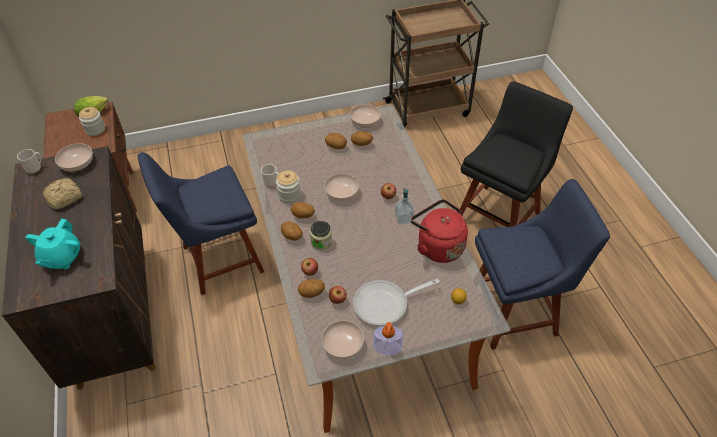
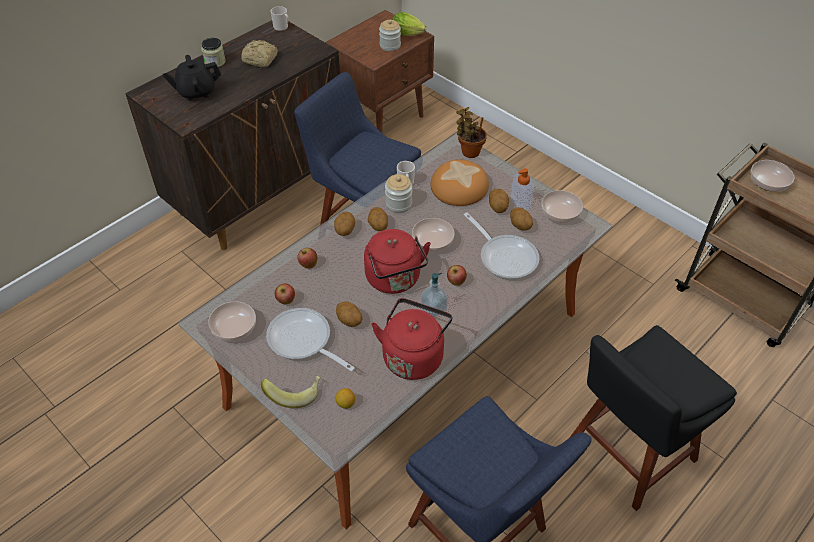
camera: 60 degrees right, 0 degrees up
(62, 258) = (196, 92): turquoise teapot -> black teapot
(78, 163) = (304, 45): bowl -> bowl (768, 183)
(269, 136) = (469, 151): none -> potted plant
(299, 156) = (459, 186): none -> bread
(311, 293) = (282, 277): potato -> potato (349, 321)
(321, 242) = (353, 256): jar -> jar (215, 62)
(363, 228) = (395, 280): none -> red kettle
(383, 163) = (505, 256): none -> frying pan
(387, 347) = (249, 365): soap dispenser -> soap dispenser (520, 201)
(431, 328) = (294, 394): none -> banana
(500, 214) = (626, 454): black chair -> black chair turned 135 degrees clockwise

